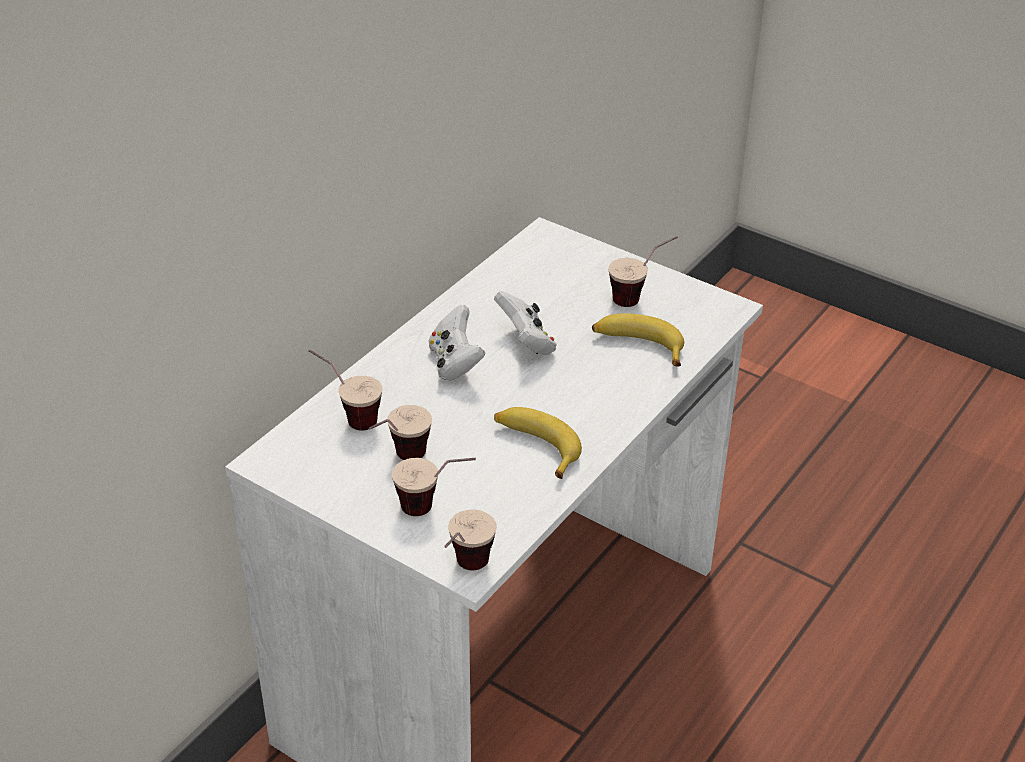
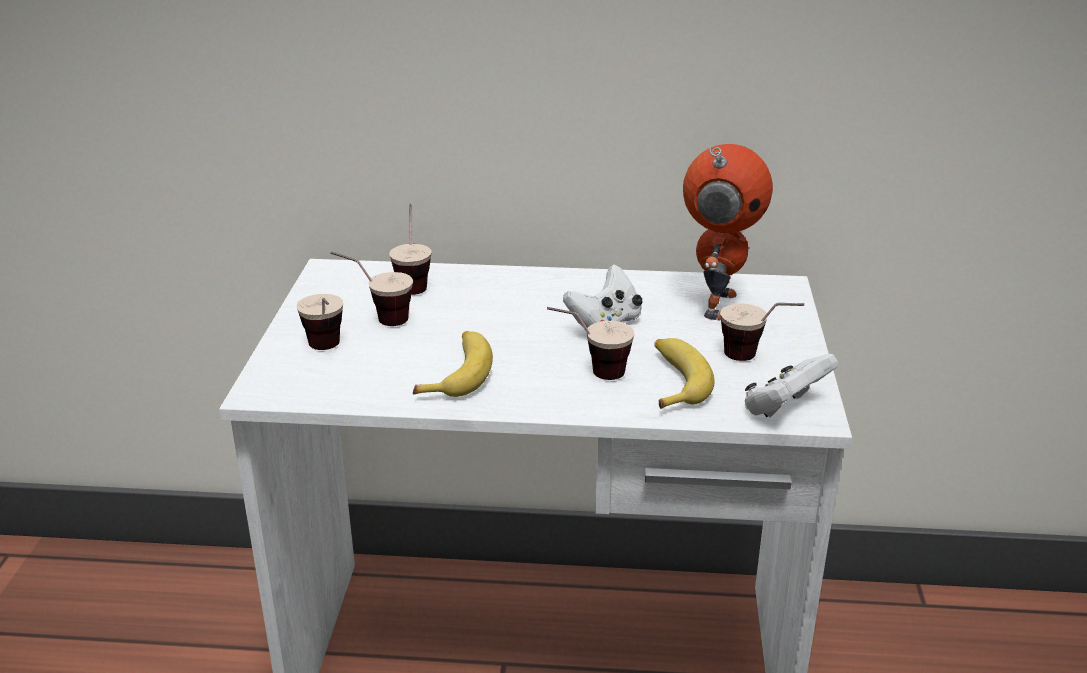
camera: 60 degrees right, 10 degrees down
(455, 363) = (534, 302): white game controller -> white game controller (784, 409)
(465, 573) = (253, 391): cup -> cup (589, 374)
(544, 276) = (716, 304): none -> toy robot

